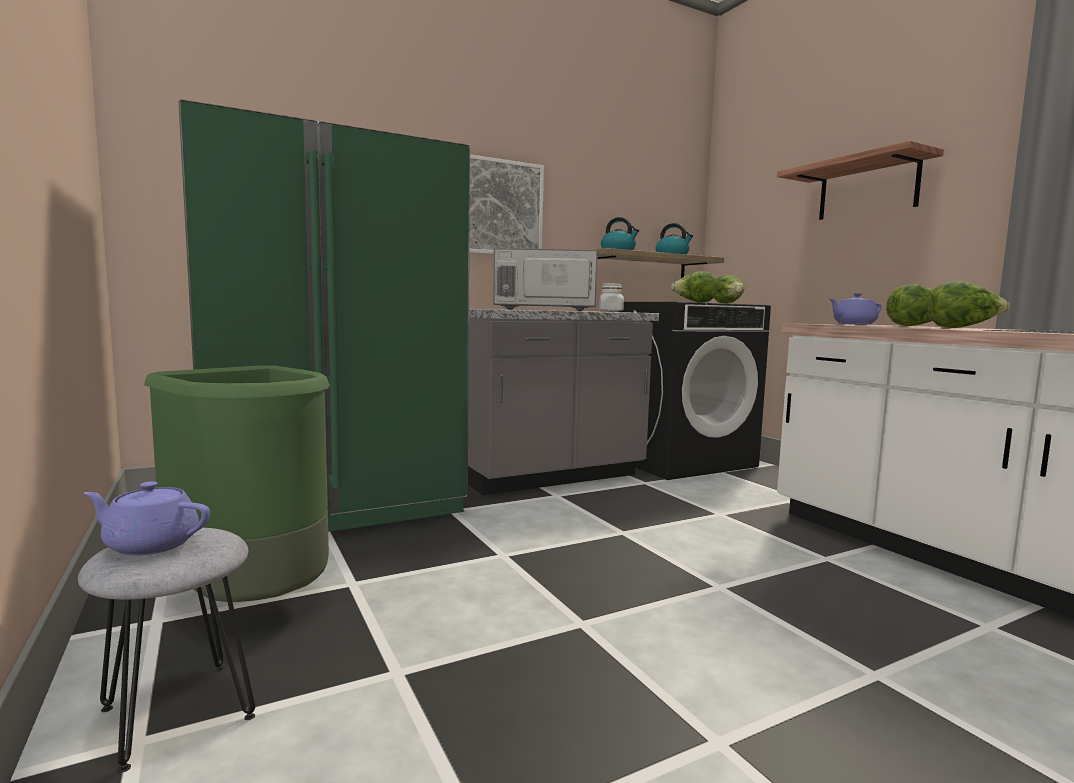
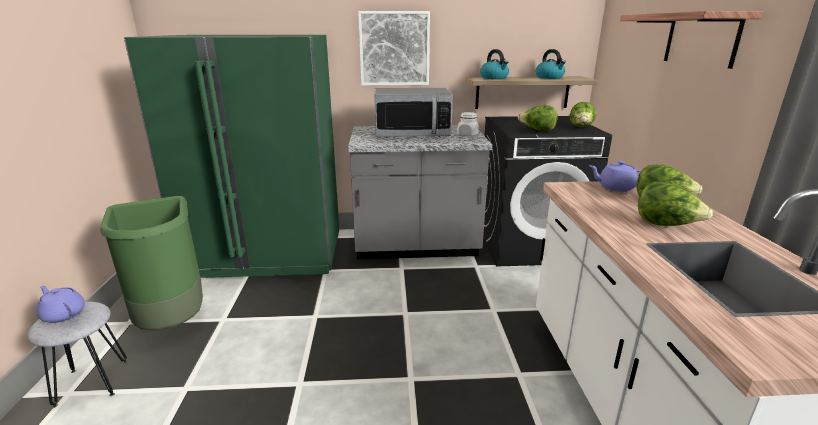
camera: 25 degrees right, 15 degrees up
(544, 310) = (412, 133): microwave -> microwave turned 150 degrees clockwise

